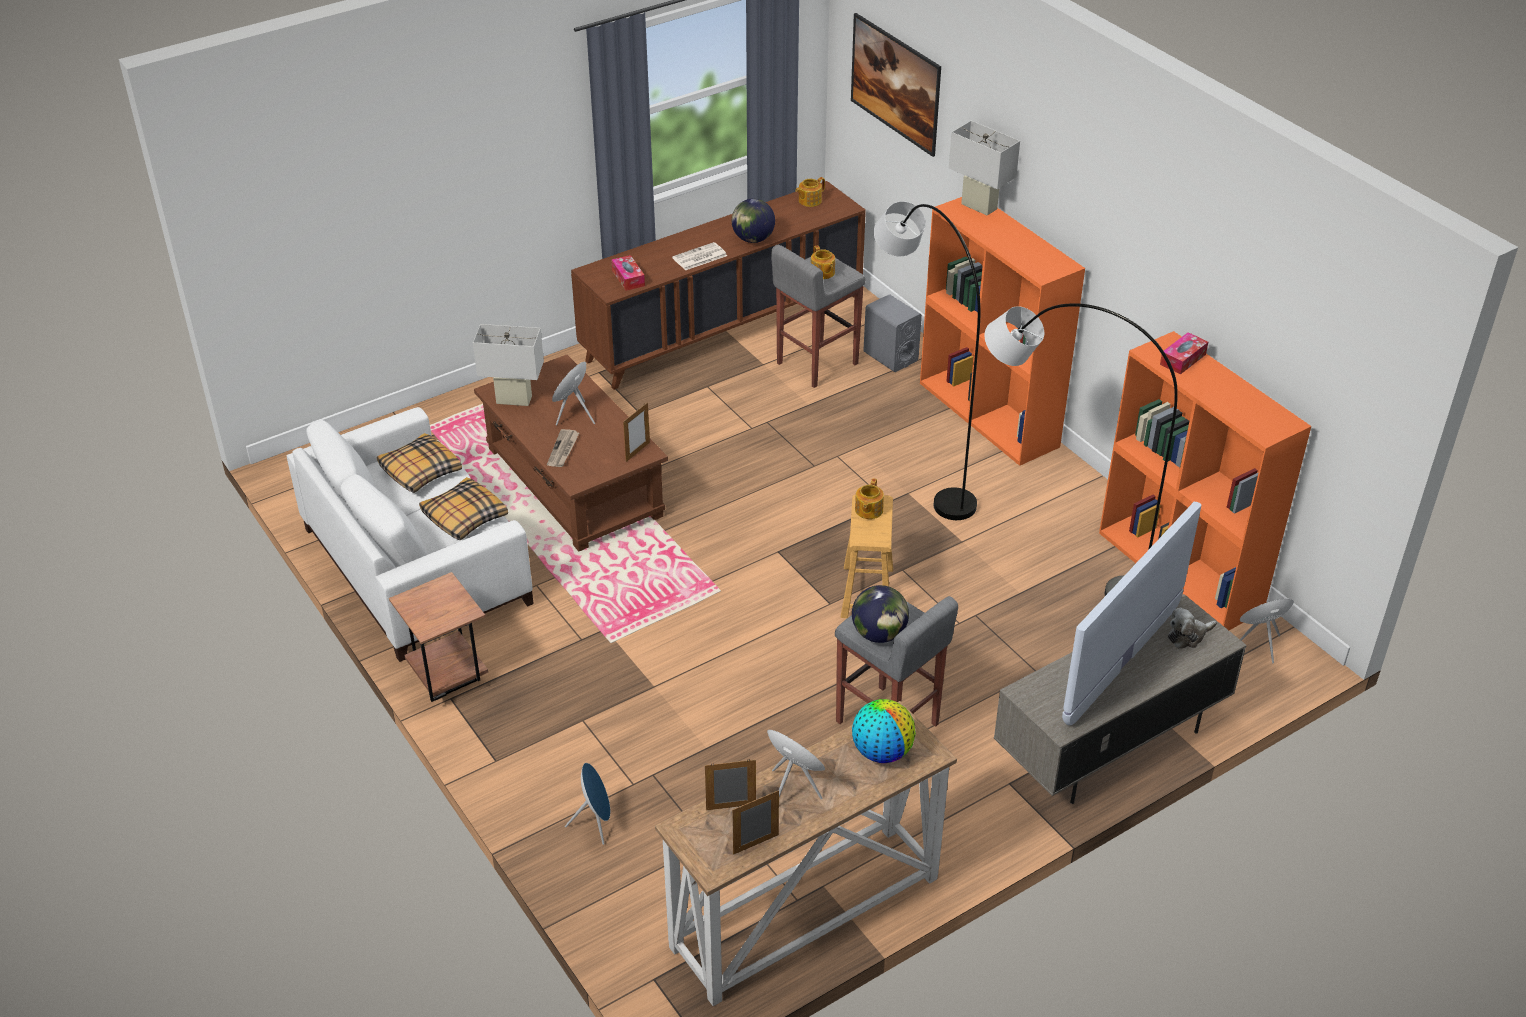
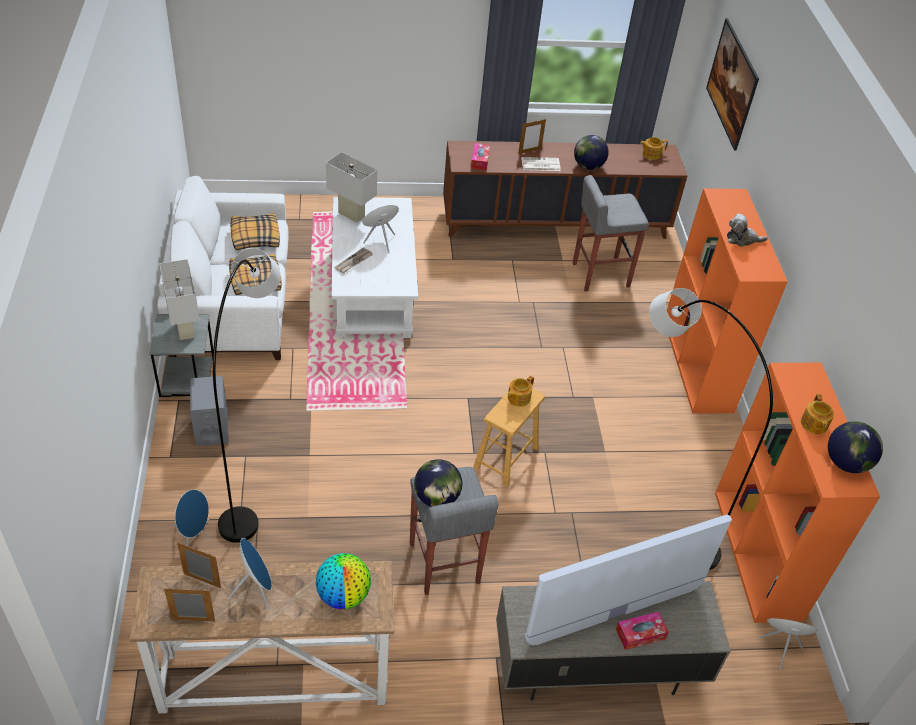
camera: 25 degrees right, 5 degrees up
(447, 678) = (187, 385): brown side table -> grey side table
(574, 481) = (373, 288): brown coffee table -> white coffee table
(637, 452) = (400, 284): picture frame -> picture frame (529, 151)
(822, 273) = (618, 209): teapot -> teapot (813, 424)
(890, 356) = (657, 291): grey speaker -> grey speaker (212, 428)
(917, 459) = (619, 374): grey floor lamp -> grey floor lamp (255, 467)
(979, 206) = (740, 201): white table lamp -> white table lamp (185, 329)
(1183, 359) = (809, 389): tissue box -> tissue box (640, 634)
(1188, 636) = (686, 618): plush toy -> plush toy (742, 239)
(1262, 410) = (846, 463): none -> globe

